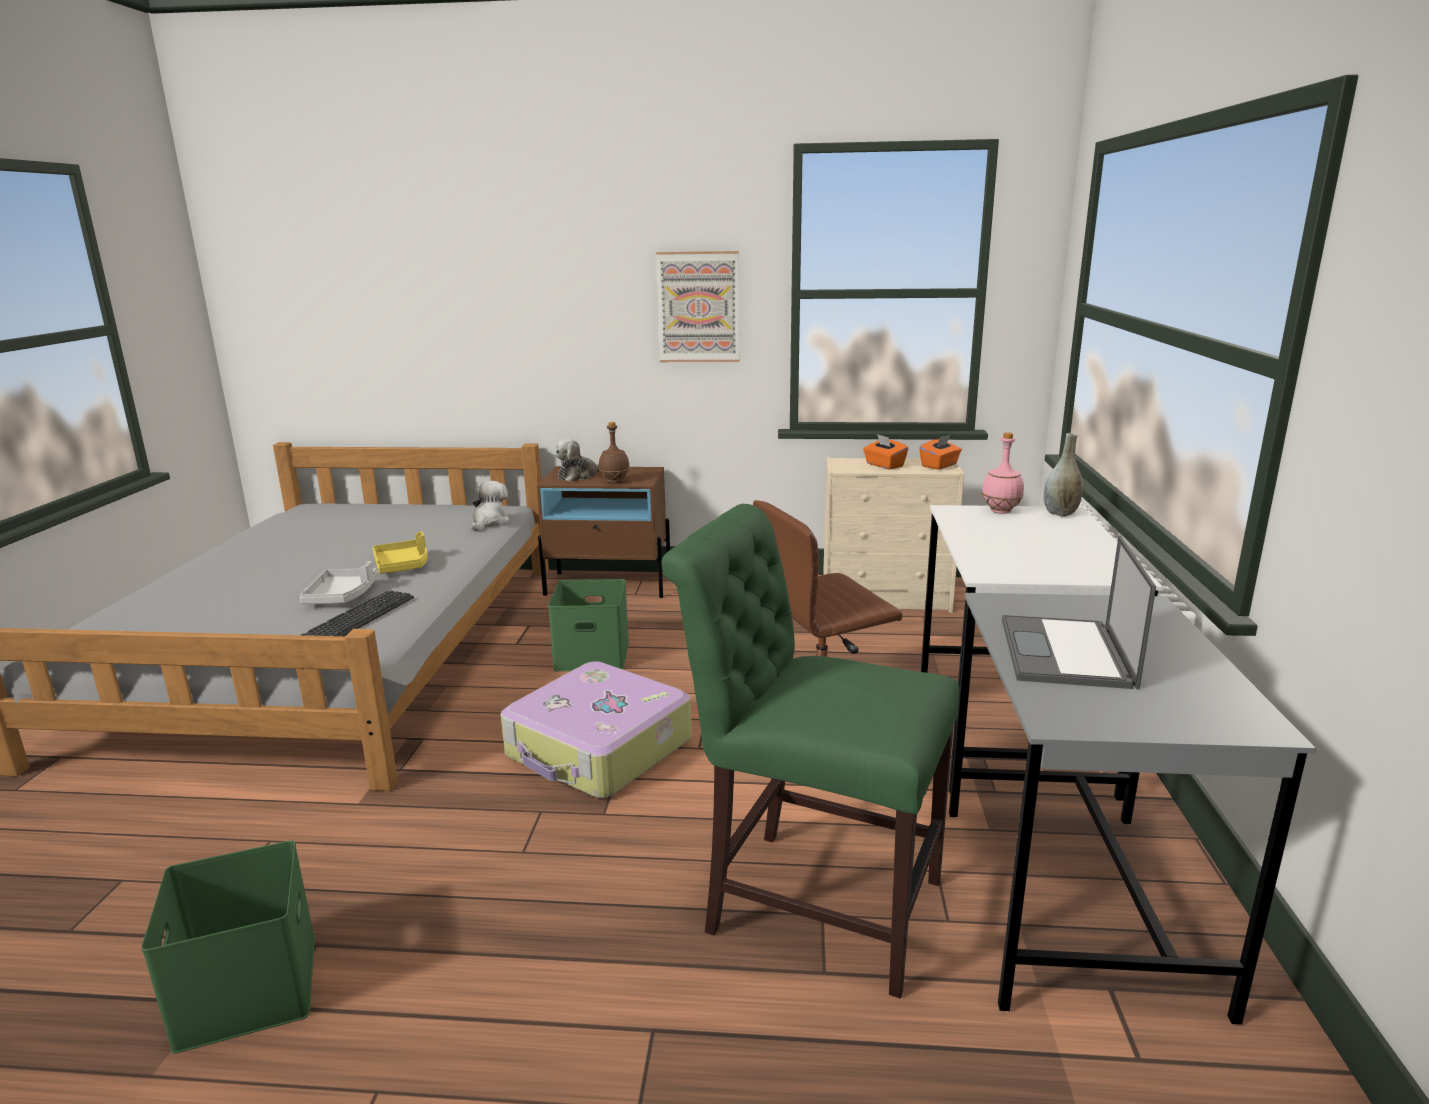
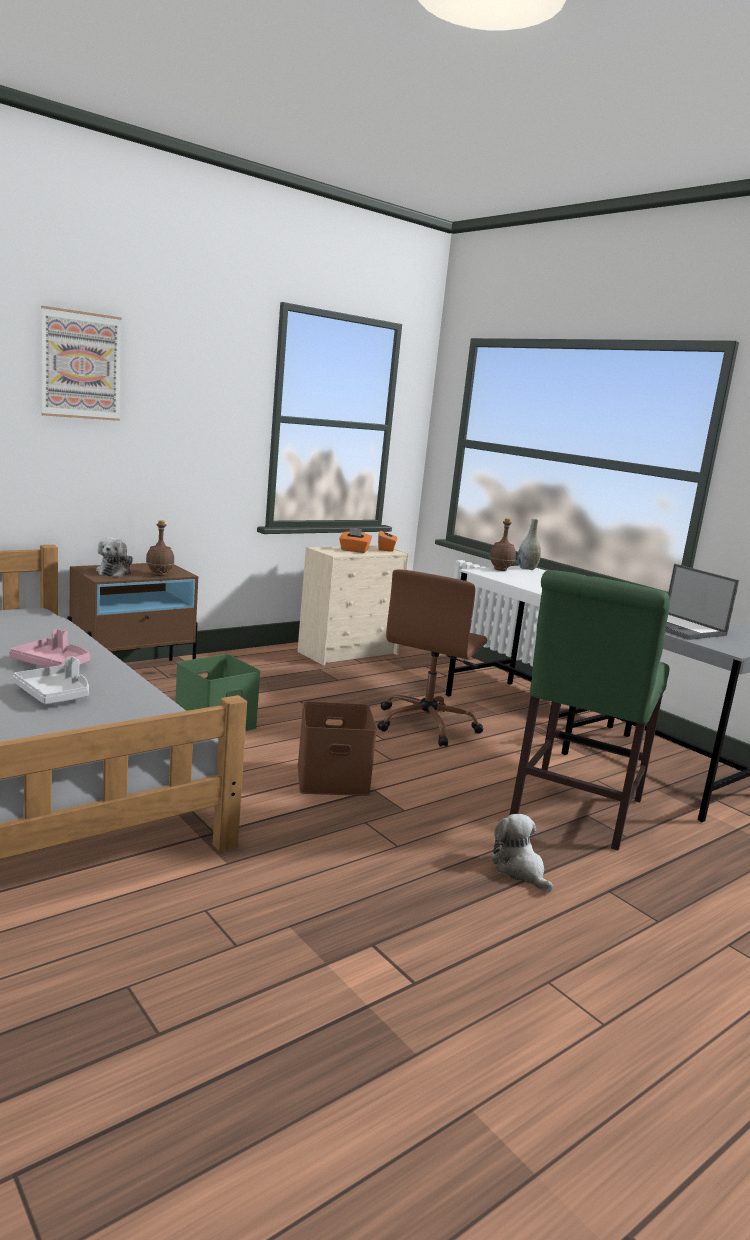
camera: 45 degrees left, 5 degrees down
(245, 987) = (375, 985): green storage box -> none
(358, 618) = (118, 707): keyboard -> none
(402, 565) = (53, 664): yellow tray -> pink tray
(490, 522) = (50, 622): plush toy -> plush toy (520, 870)
(599, 749) = (334, 778): suitcase -> brown storage box
(698, 307) = (205, 423): picture -> picture (81, 365)
(812, 900) = (573, 811): green chair -> green chair turned 45 degrees counterclockwise
(1000, 511) = (500, 570): pink bottle -> brown bottle

